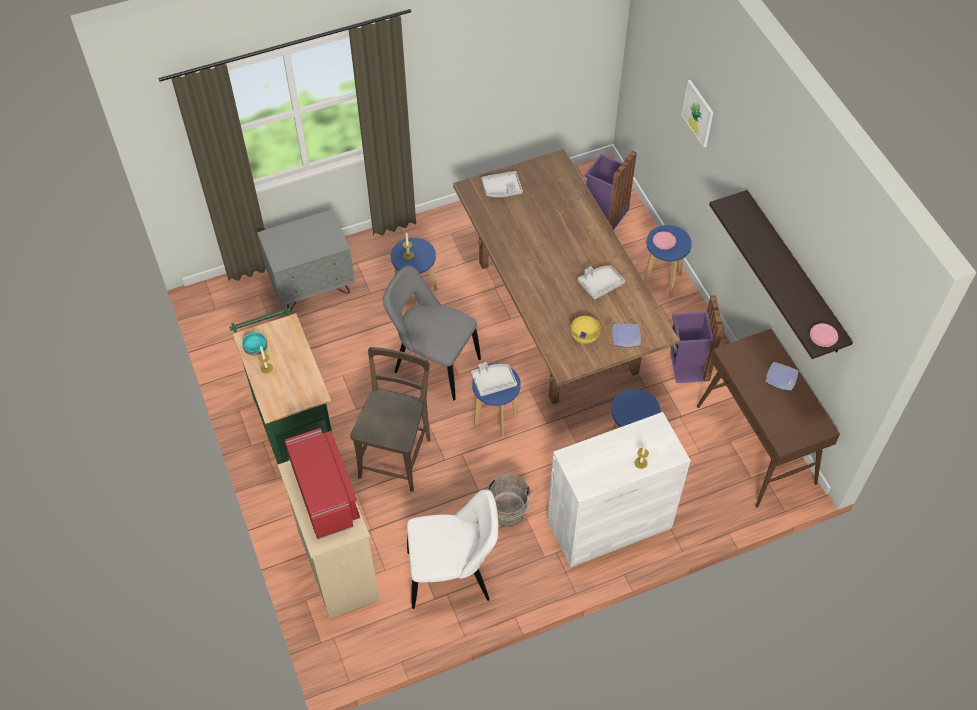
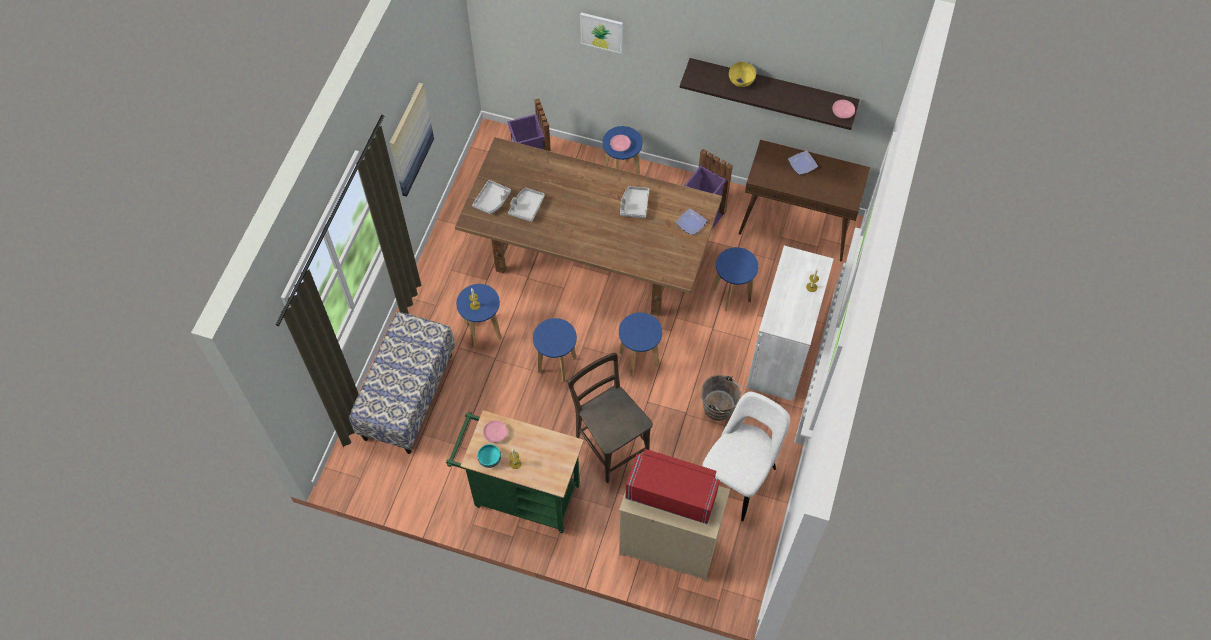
camera: 50 degrees left, 5 degrees up
(282, 336) = (495, 433): none -> pink plate
(312, 287) = (408, 396): grey nightstand -> bench
(433, 364) = (556, 365): grey chair -> blue stool
(468, 79) = (410, 140): none -> picture
(493, 381) = (637, 331): grey tray -> grey tray (526, 207)
(584, 336) = (668, 246): yellow bowl -> yellow bowl (741, 80)

